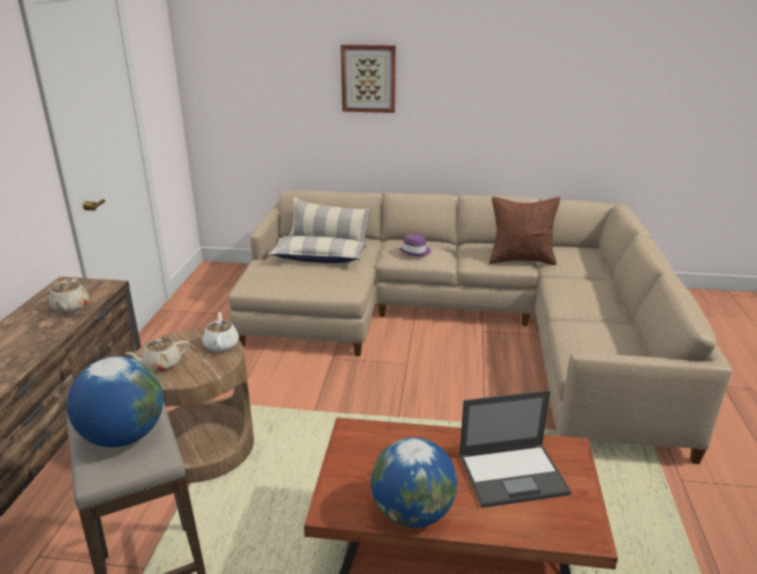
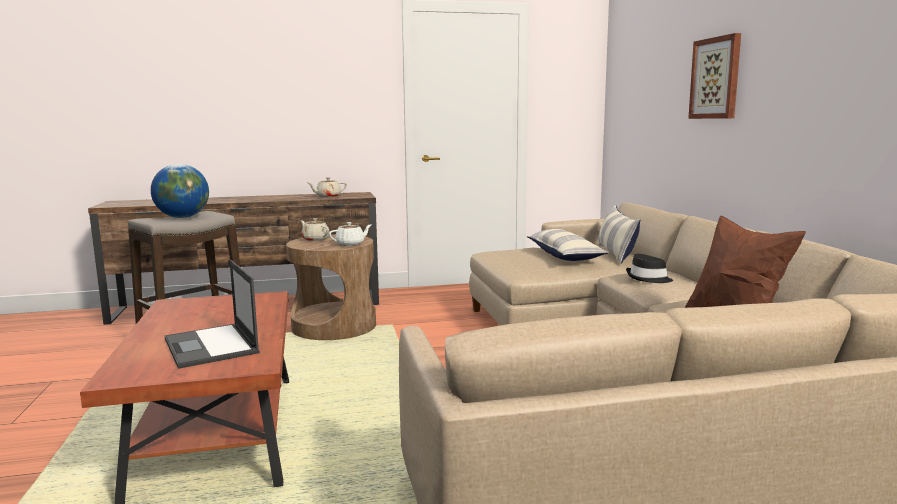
camera: 70 degrees right, 15 degrees down
(412, 513) = (162, 321): globe -> none
(415, 251) = (648, 278): purple hat -> black hat

